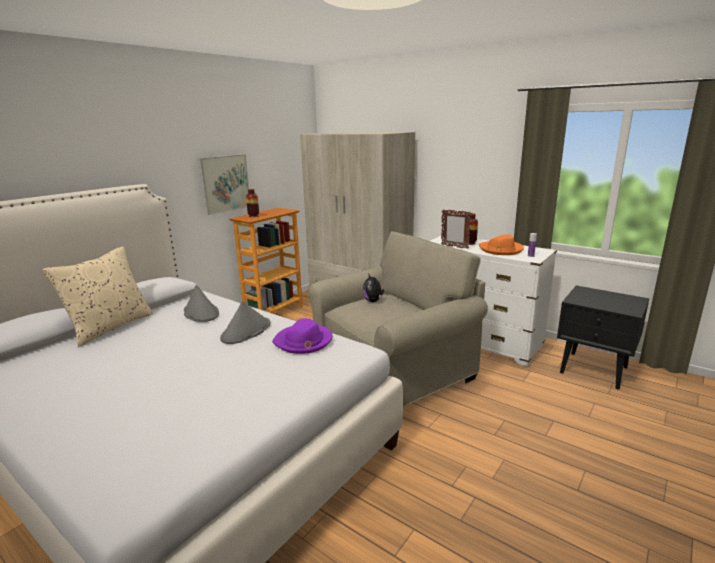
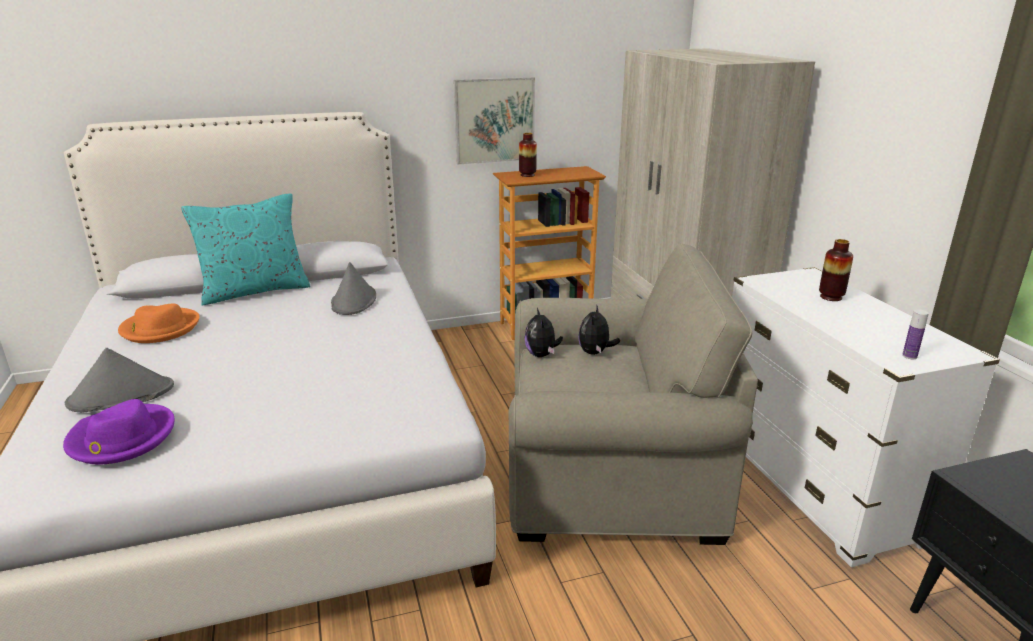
camera: 35 degrees right, 5 degrees up
(110, 327) = (255, 291): beige pillow -> turquoise pillow
(246, 331) = (361, 343): grey hat -> grey hat (120, 395)
(303, 341) = (399, 381): purple hat -> purple hat (121, 438)
(346, 310) = (542, 355): none -> plush toy
(454, 247) = (786, 297): picture frame -> none
(501, 250) = (868, 326): orange hat -> orange hat (160, 328)

